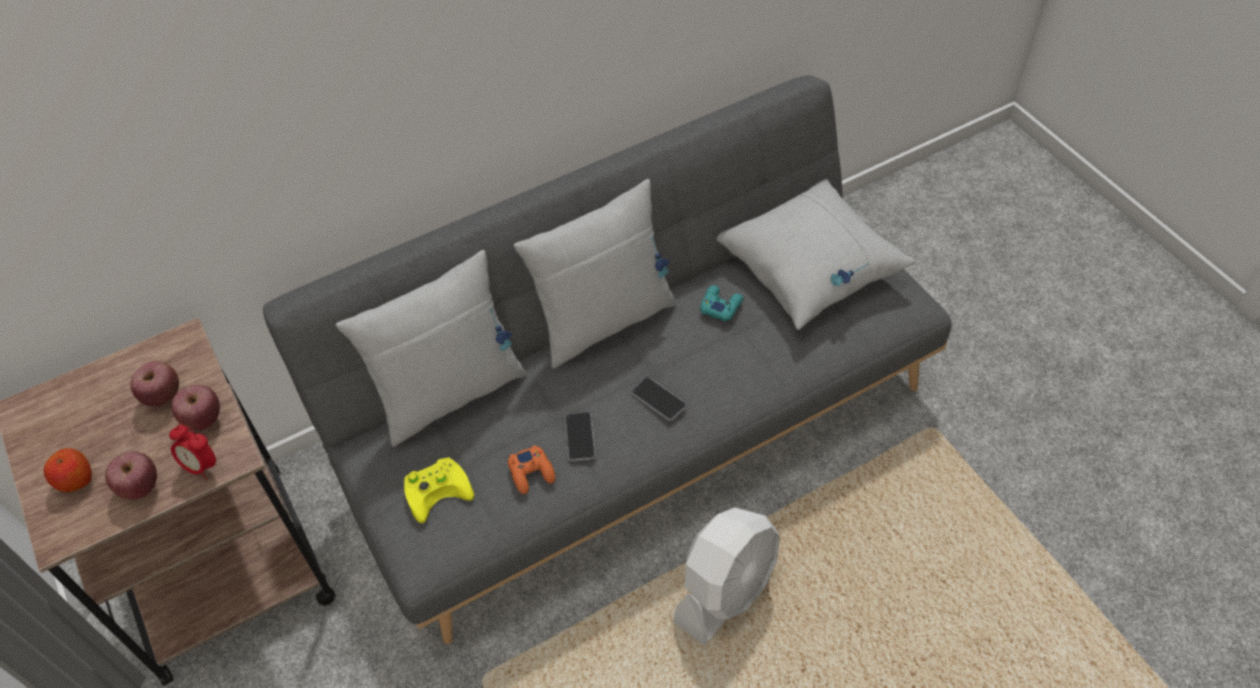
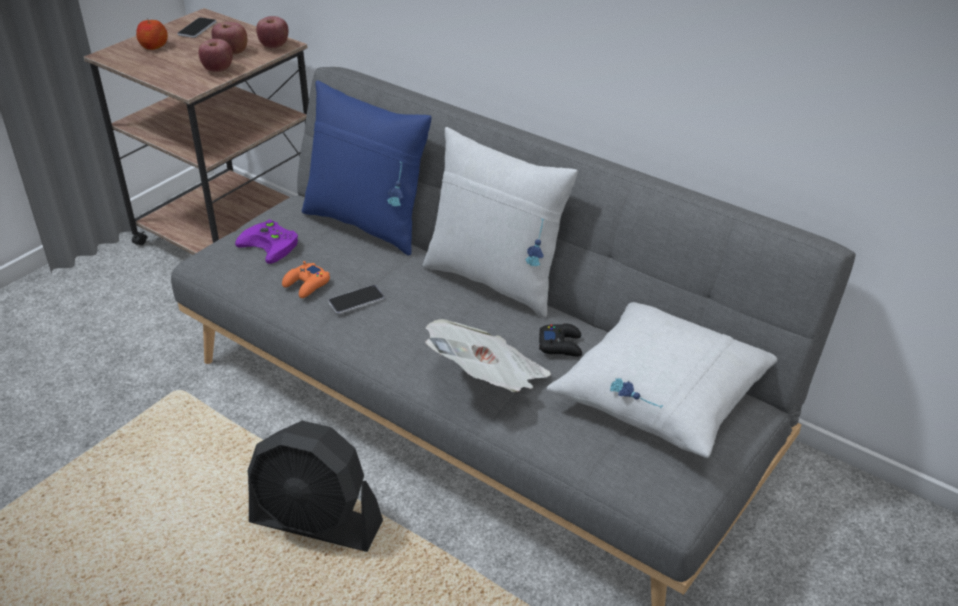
camera: 65 degrees right, 15 degrees down
(140, 487) = (154, 66): apple -> apple (274, 46)
(201, 466) = (178, 80): alarm clock -> none
(438, 488) = (272, 245): yellow game controller -> purple game controller
(450, 395) = (367, 224): grey pillow -> blue pillow
(658, 399) = (422, 335): phone -> phone (197, 28)
(720, 306) = (561, 345): turquoise game controller -> black game controller
(726, 590) = (316, 523): white fan -> black fan
(744, 370) = (488, 380): none -> newspaper

